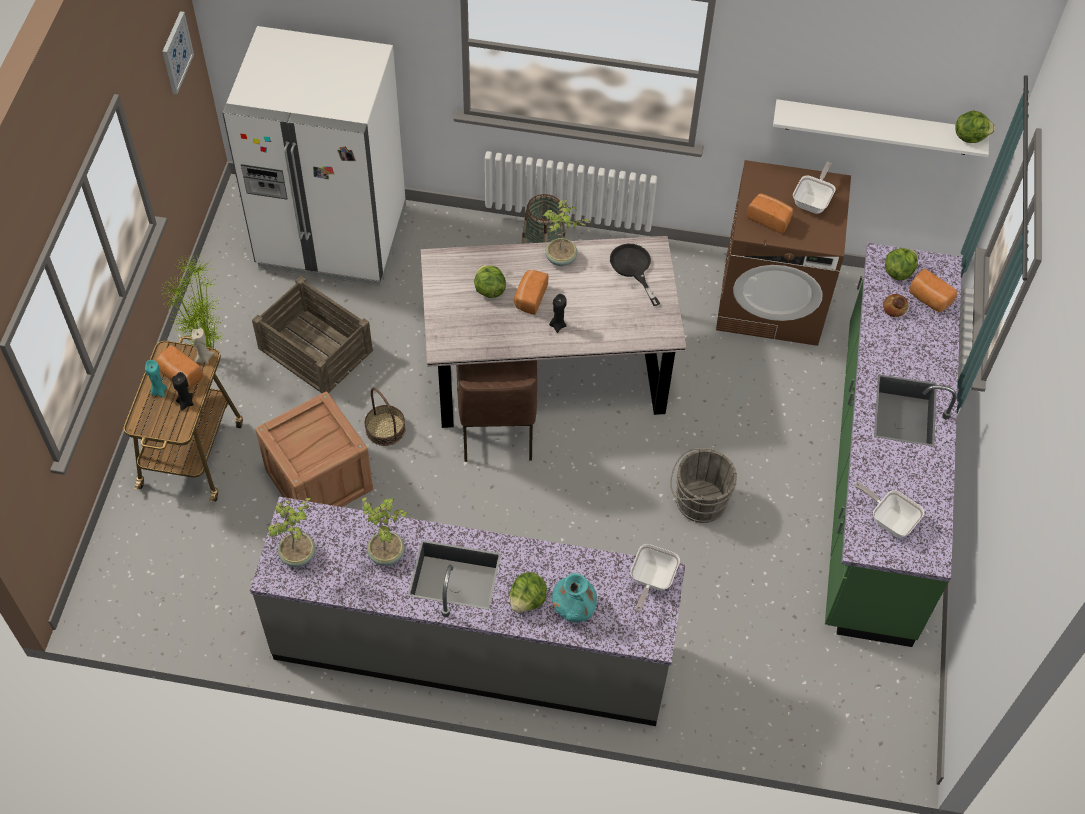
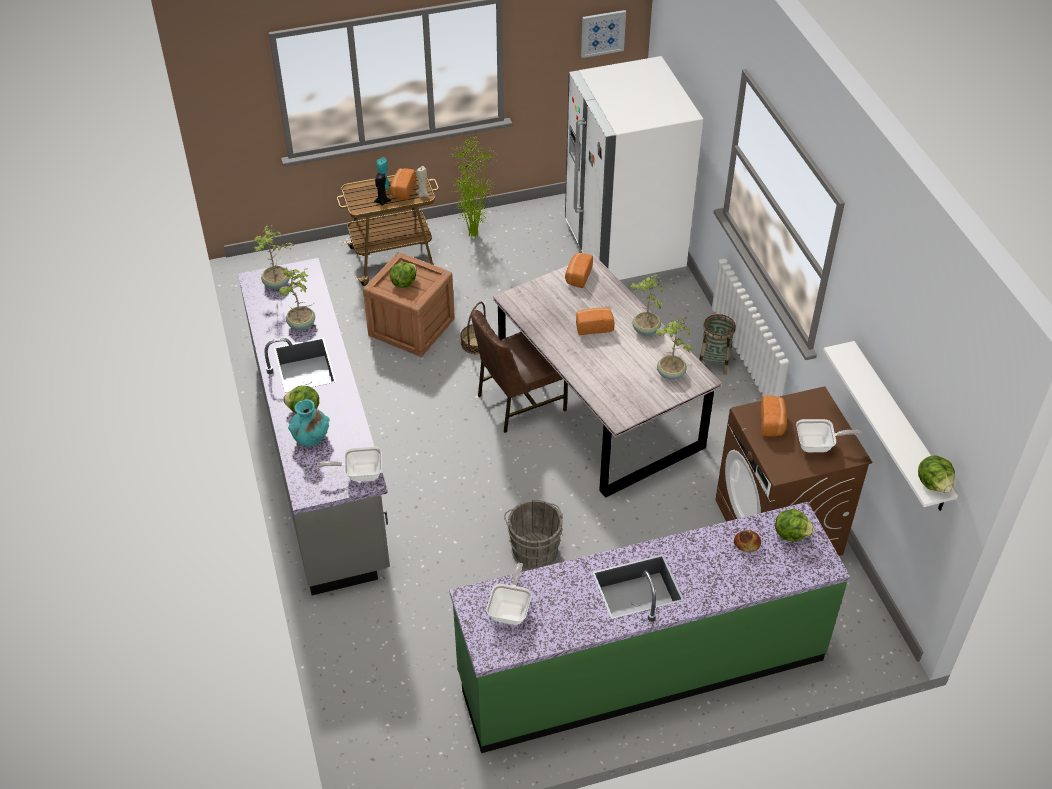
camera: 65 degrees right, 10 degrees down
(315, 350) = (518, 281): crate -> none
(489, 290) = (583, 302): lettuce -> lettuce (403, 283)
(557, 325) = (579, 351): black candle -> none
(633, 268) = (670, 374): black frying pan -> potted plant
(928, 299) = (777, 565): bread -> bread (578, 276)

